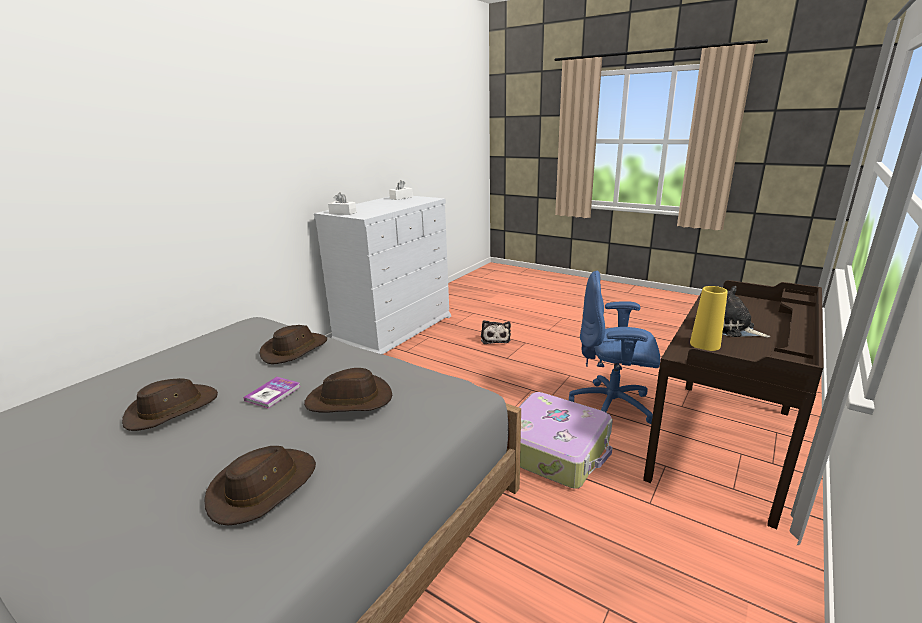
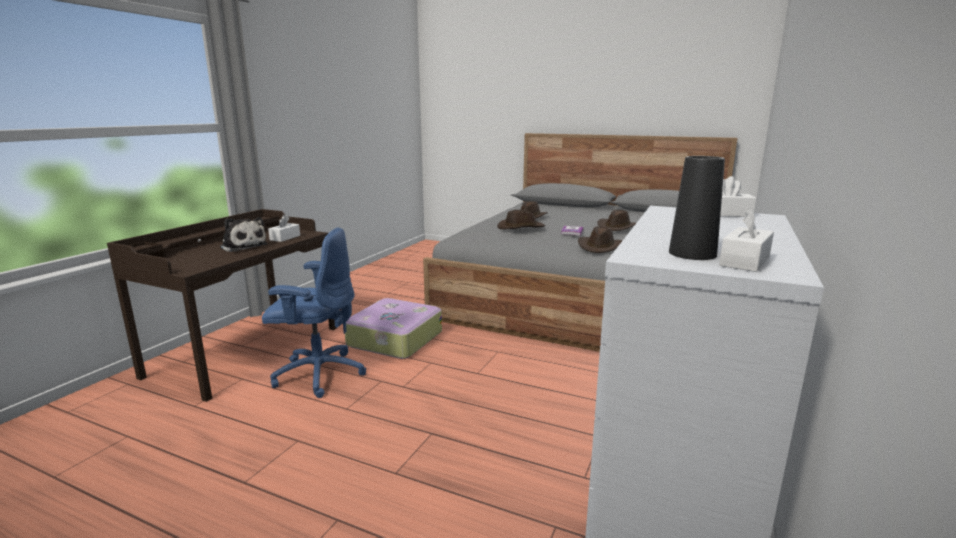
camera: 170 degrees right, 5 degrees down
(411, 199) = (692, 253): none -> black vase
(495, 338) = (454, 480): plush toy -> none
(705, 344) = (285, 238): yellow vase -> white tissue box

